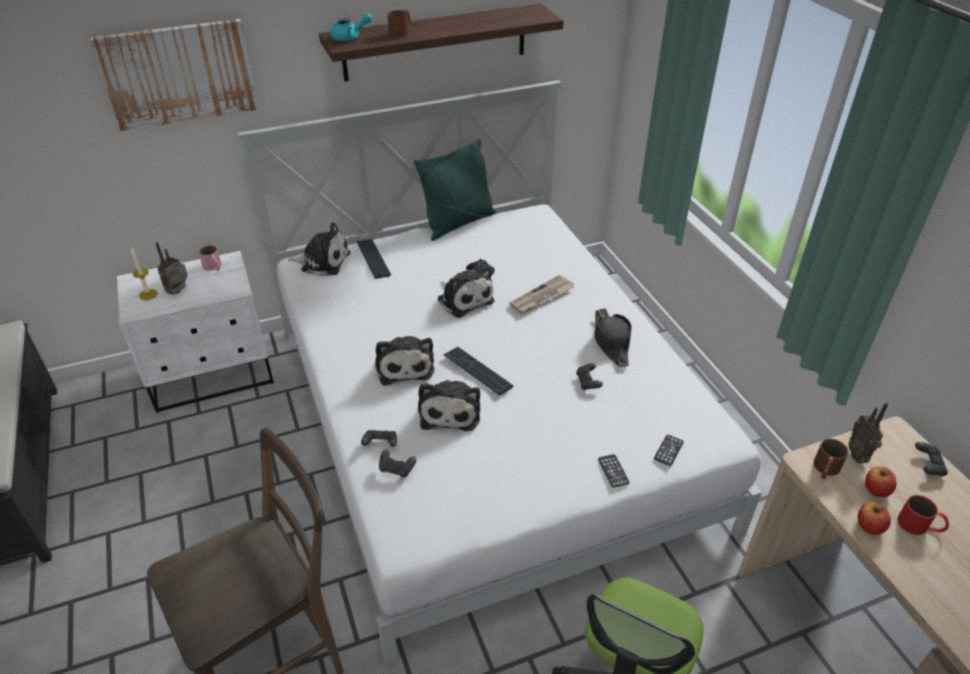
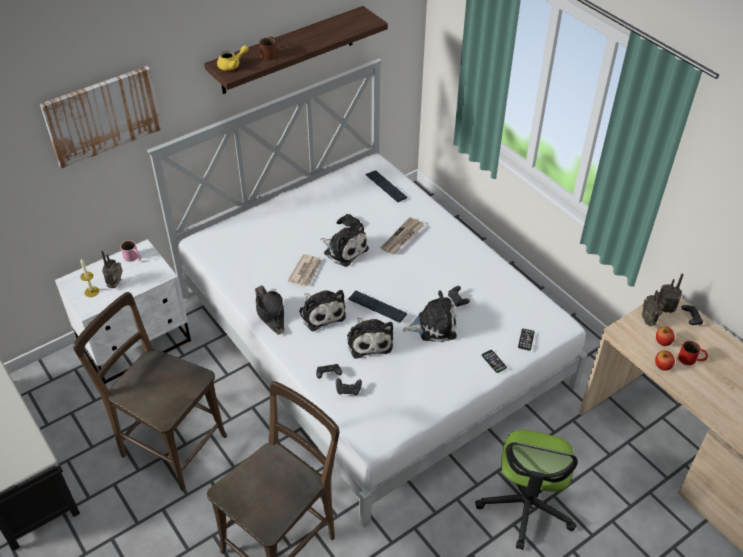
camera: 15 degrees left, 5 degrees up
(194, 497) = (169, 443): none -> brown chair
(323, 261) = (218, 236): plush toy -> plush toy (433, 325)
(350, 38) = (232, 65): turquoise teapot -> yellow teapot
(373, 259) = (259, 227): keyboard -> keyboard (386, 186)
(406, 315) = (306, 271): none -> newspaper
(458, 223) = (314, 183): green pillow -> none
(611, 342) = (464, 265): black hat -> black hat (270, 313)
(825, 470) = (630, 334): brown mug -> none
(886, 442) = (664, 308): none -> radio

